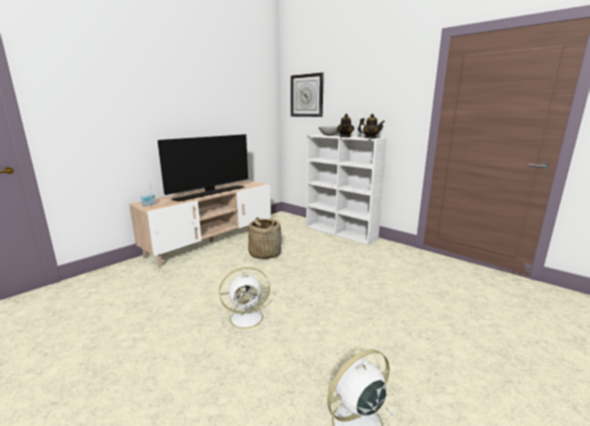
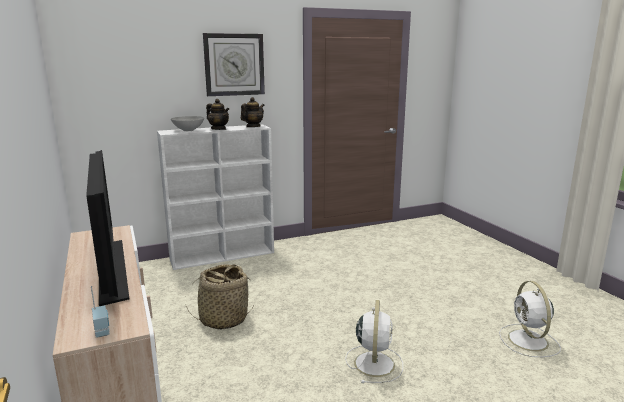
camera: 65 degrees left, 0 degrees up
(307, 95) = (117, 72): wall clock -> wall clock (234, 64)

